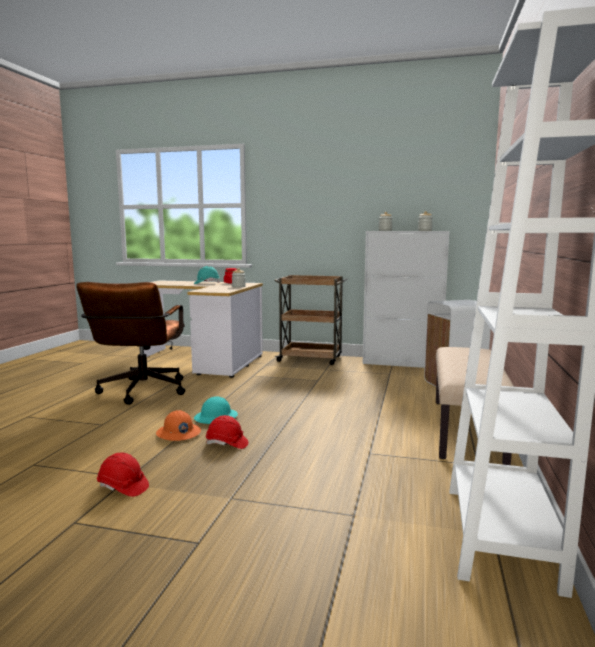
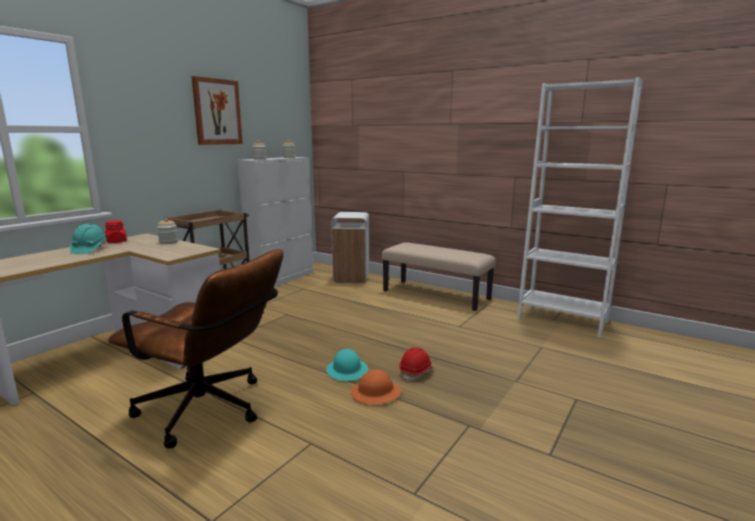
camera: 70 degrees left, 5 degrees up
(122, 487) = (489, 428): red hard hat -> none
(354, 186) = (217, 112): none -> picture

